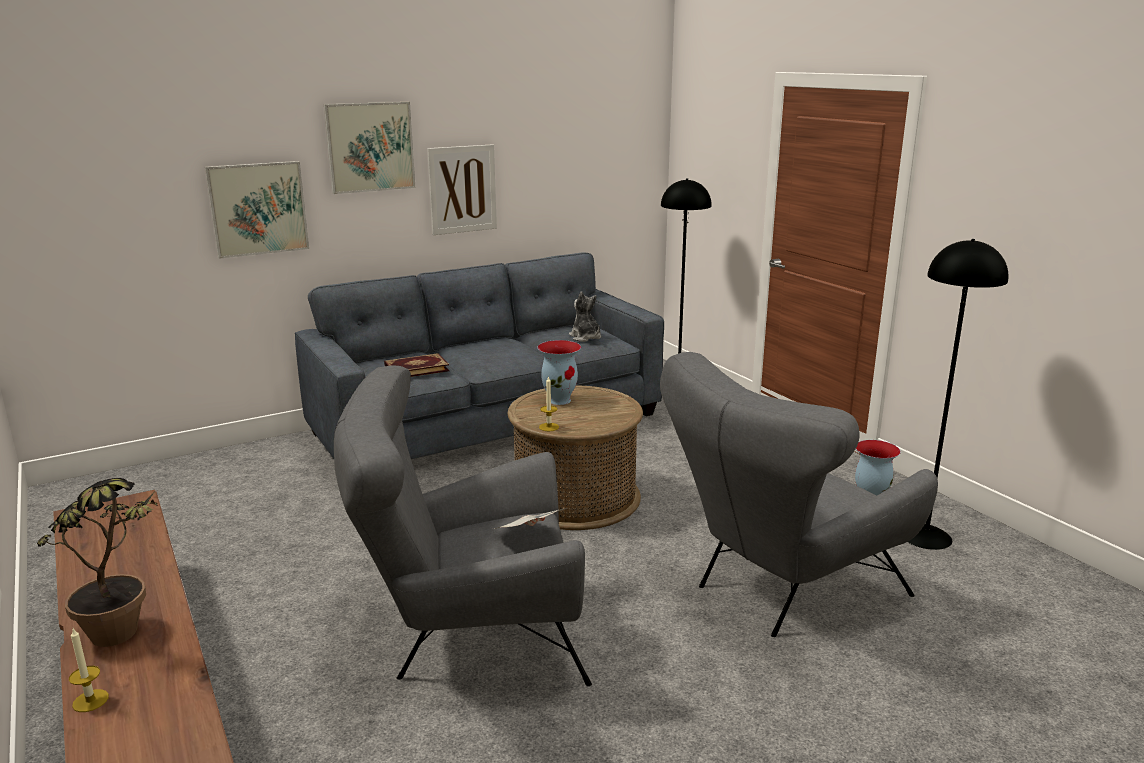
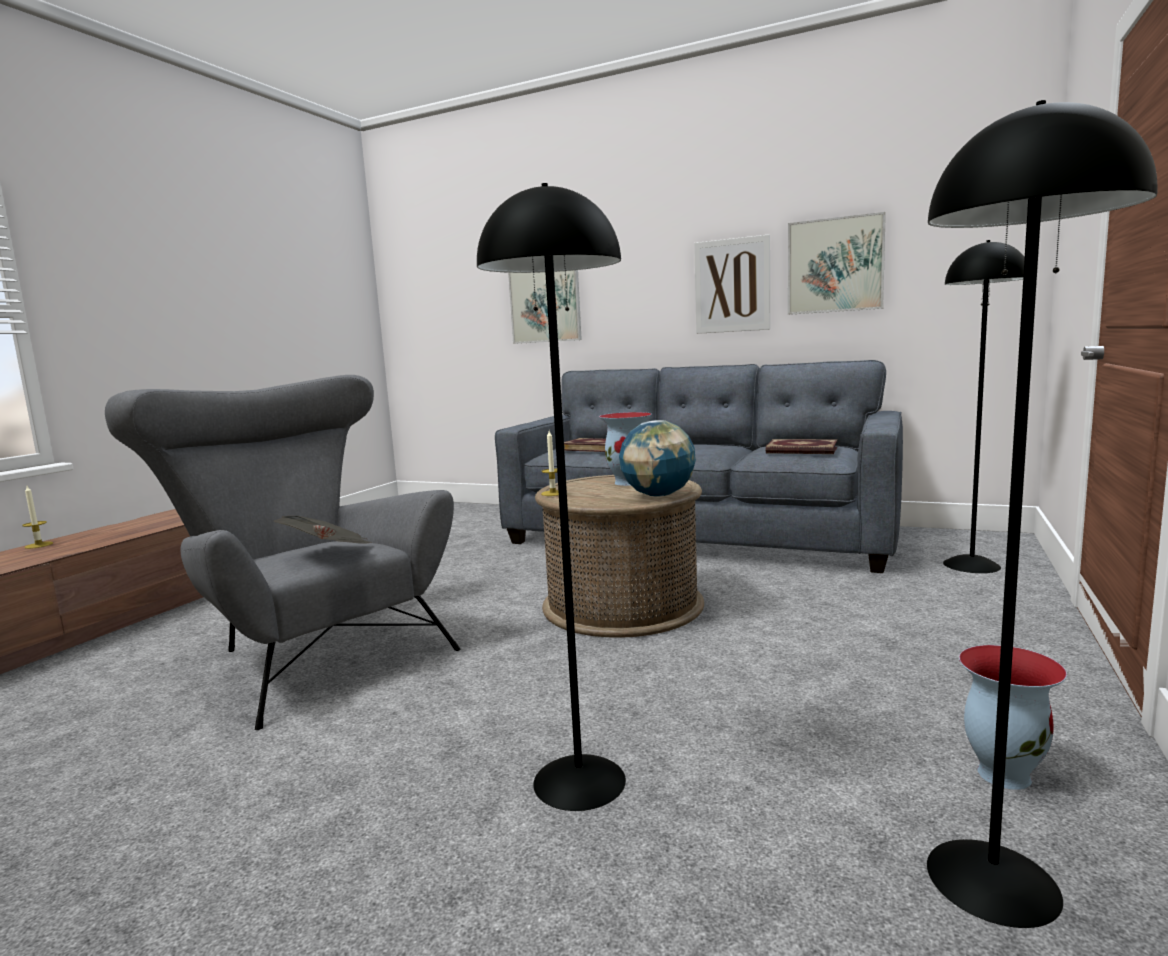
camera: 55 degrees right, 10 degrees down
(126, 638) = (122, 530): potted plant -> none
(370, 147) = (639, 245): picture -> picture (835, 265)
(585, 337) = (801, 450): plush toy -> book
(620, 406) = (658, 495): none -> globe
(779, 590) = (579, 780): grey armchair -> black floor lamp

